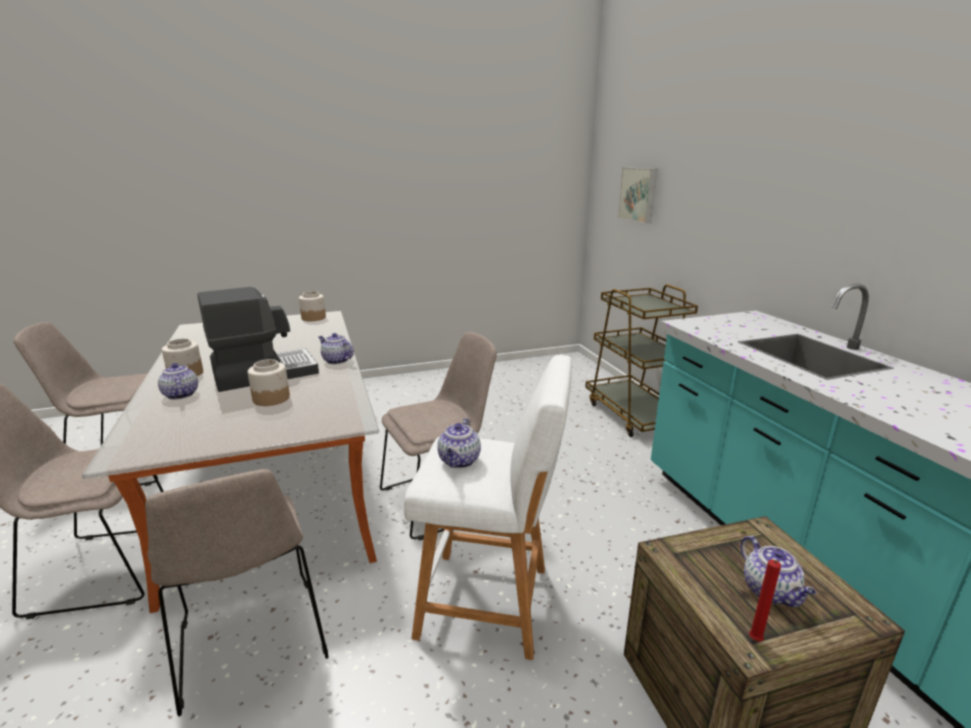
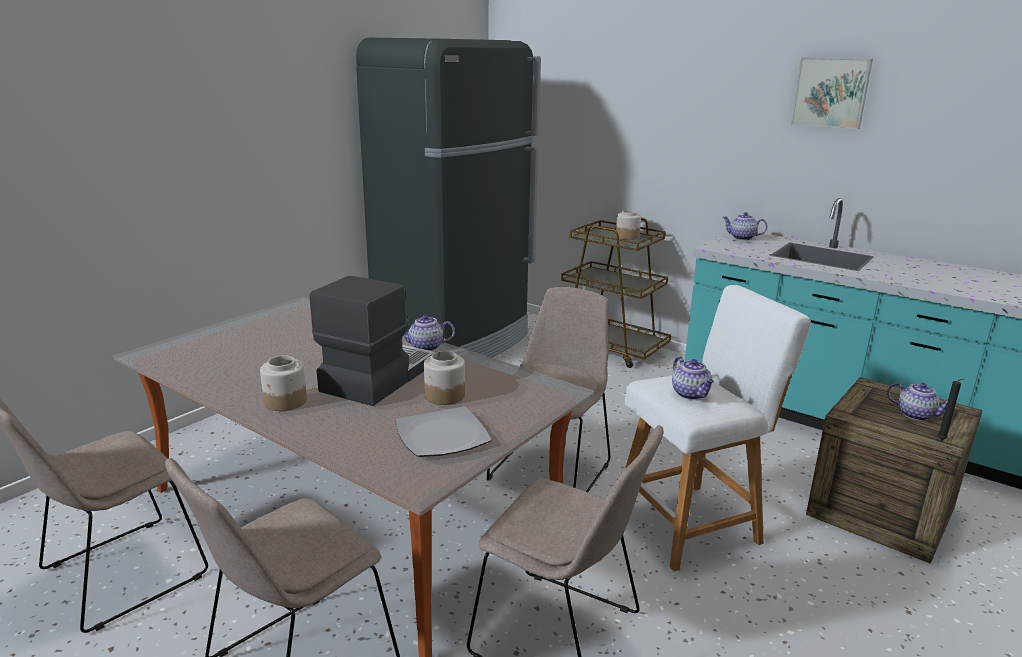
camera: 35 degrees left, 0 degrees up
(180, 394) = (335, 420): teapot -> teapot (741, 238)
(206, 427) = (441, 436): none -> plate
(313, 318) = (289, 310): jar -> jar (627, 236)
(508, 377) = (455, 343): none -> black fridge
(639, 194) = (569, 126): picture -> picture (831, 92)
(755, 641) = (942, 440): red candle -> black candle

